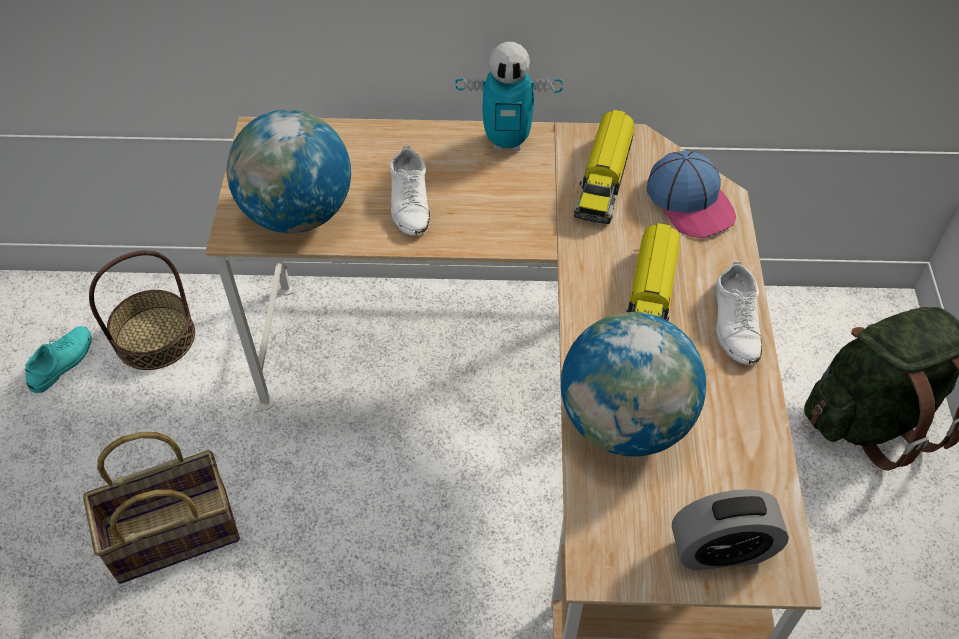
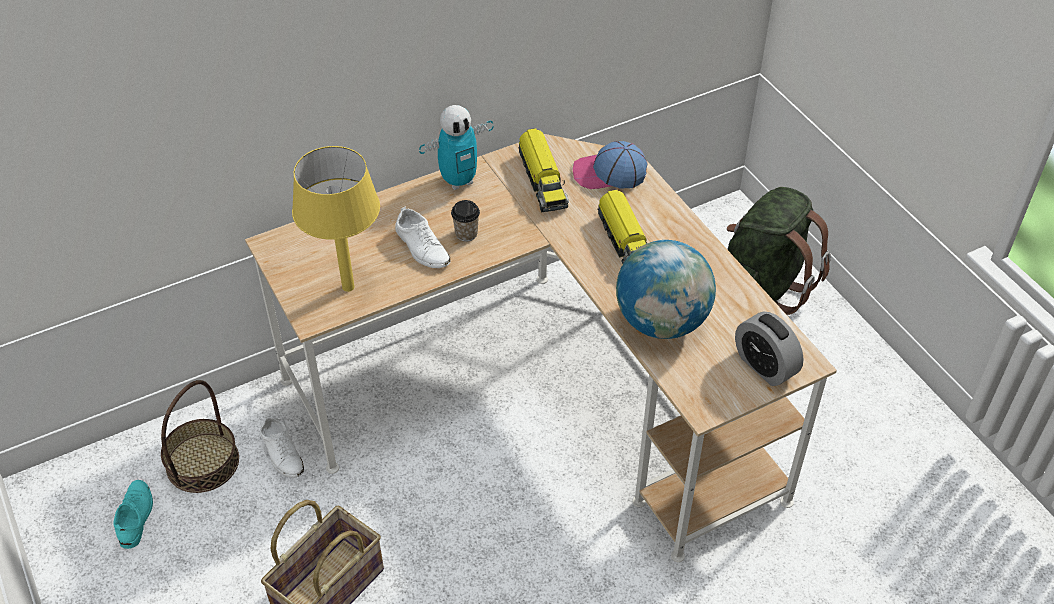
camera: 30 degrees left, 5 degrees down
(297, 214) = (347, 287): globe -> yellow table lamp
(470, 207) = (466, 234): none -> cup
(690, 202) = (609, 173): cap -> cap turned 150 degrees clockwise
(721, 549) = (764, 366): alarm clock -> alarm clock turned 90 degrees clockwise
(735, 322) = (687, 236): white shoe -> white shoe (282, 453)

